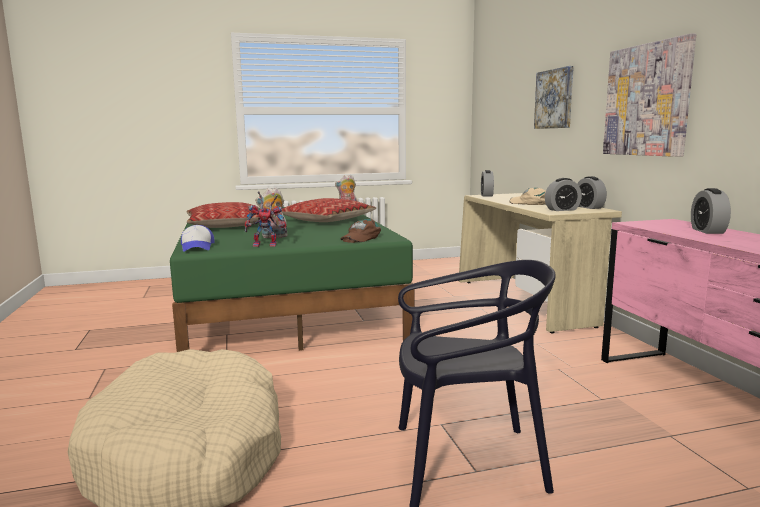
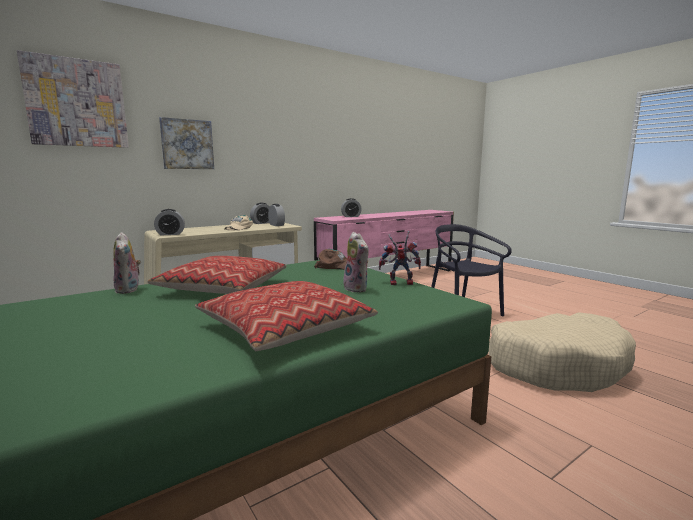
camera: 110 degrees left, 0 degrees up
(197, 247) = (445, 303): cap -> none
(267, 245) = (399, 283): toy robot -> toy robot turned 60 degrees counterclockwise
(647, 100) = (285, 156): picture -> picture (77, 103)

